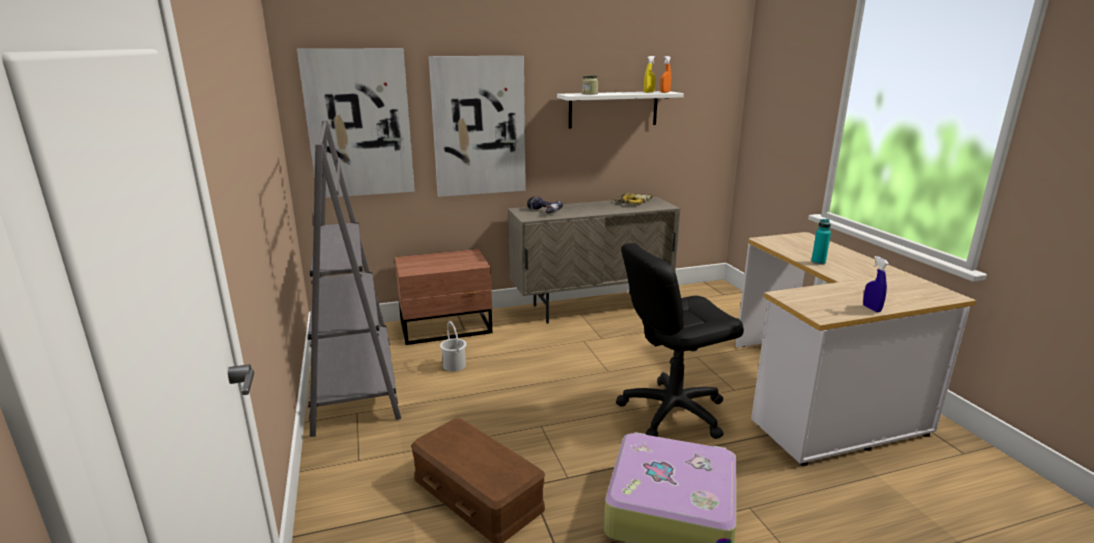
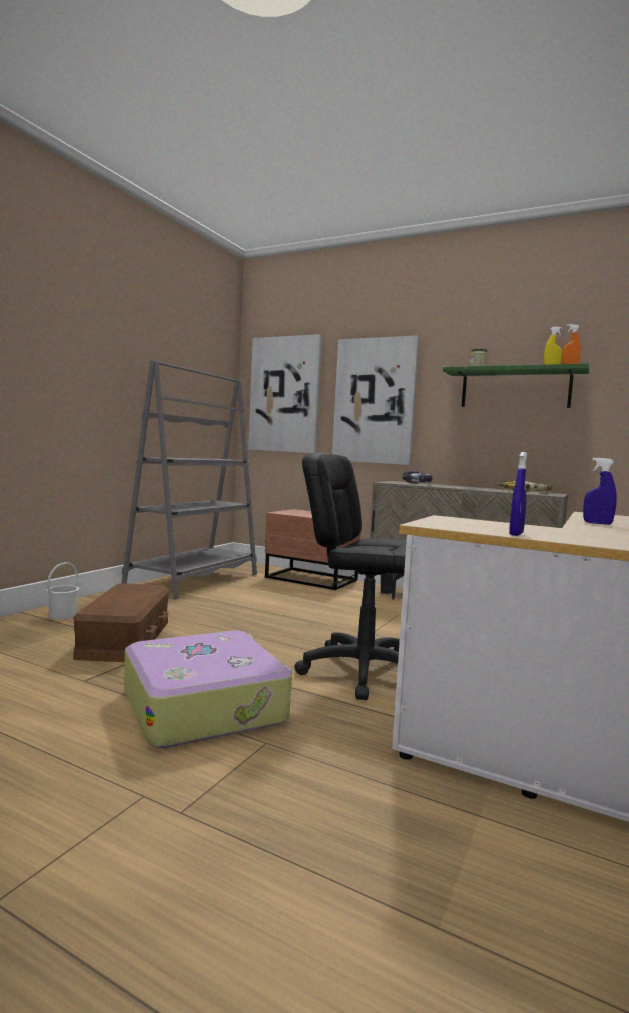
camera: 45 degrees right, 15 degrees down
(454, 365) = (268, 593): white bucket -> white bucket (63, 616)
(613, 109) = (515, 389): white shelf -> green shelf
(818, 262) = (597, 523): turquoise bottle -> blue spray bottle

